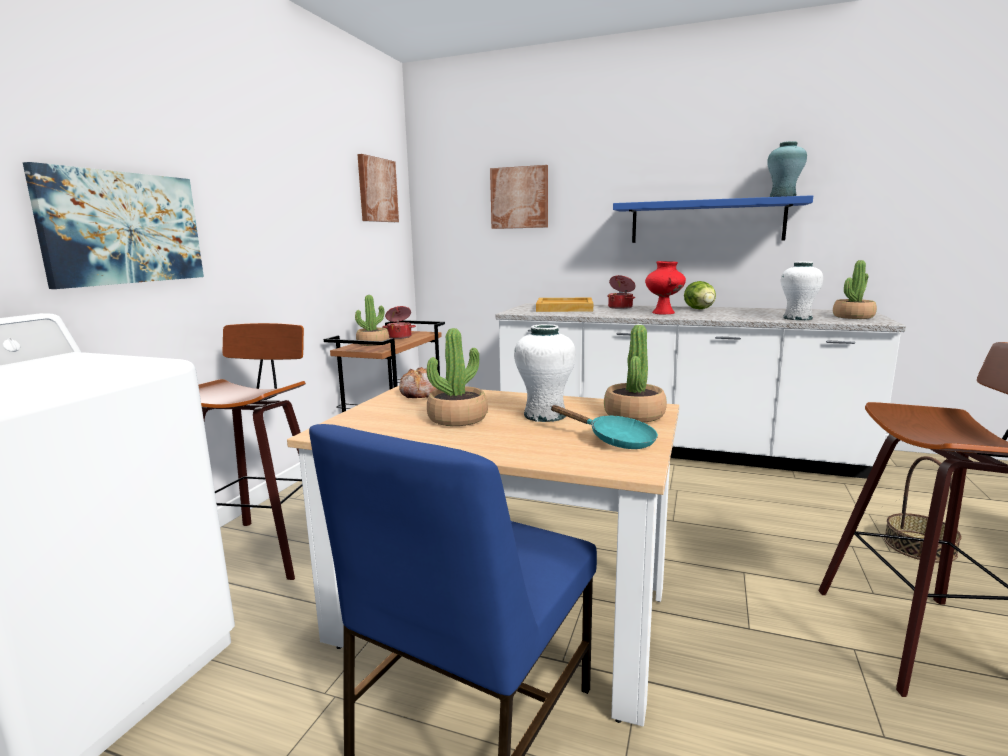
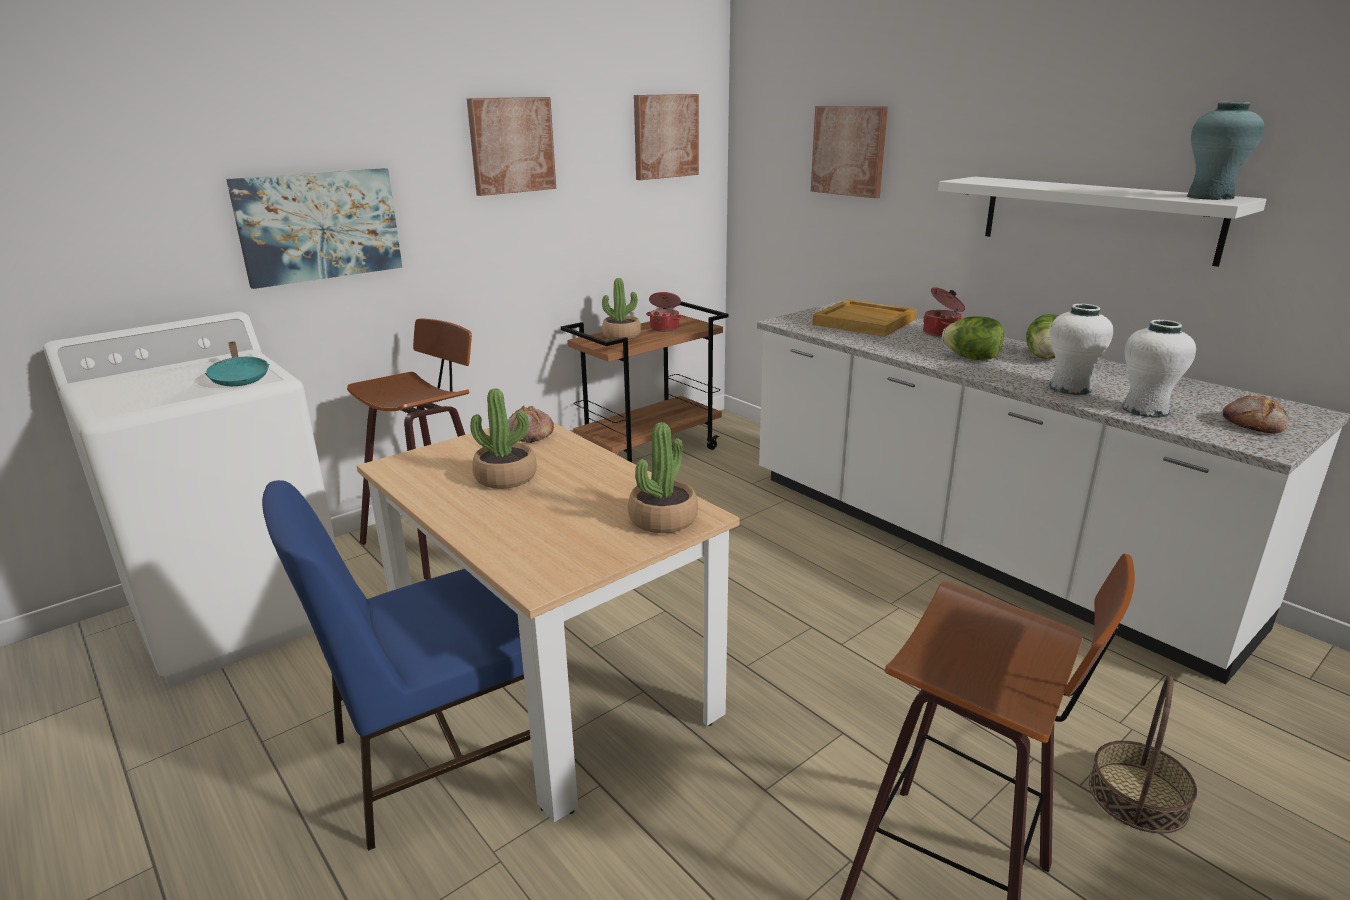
camera: 30 degrees right, 10 degrees up
(281, 177) = (511, 145): none -> picture
(544, 415) = (582, 495): white vase -> white vase (1069, 388)
(615, 440) = (584, 546): turquoise frying pan -> turquoise frying pan (239, 377)
(664, 313) = (971, 358): red vase -> lettuce
(706, 221) = (1097, 218): blue shelf -> white shelf
(853, 317) = (1253, 425): potted plant -> bread

